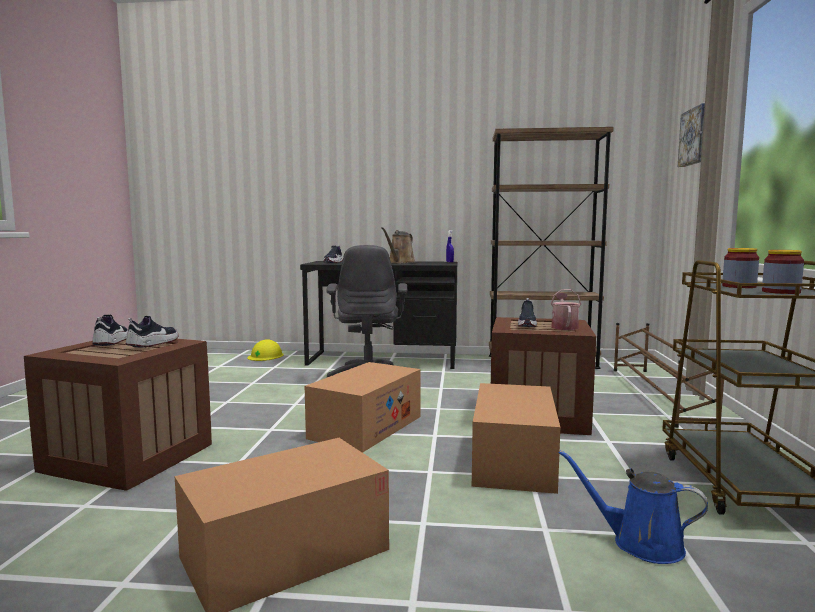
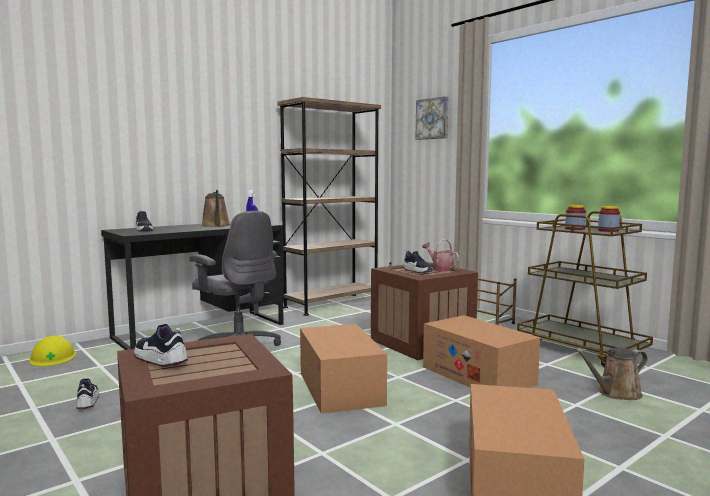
camera: 45 degrees left, 0 degrees up
(153, 344) = (219, 349): shoe -> shoe (87, 402)
(640, 544) = (616, 393): blue watering can -> brown watering can

